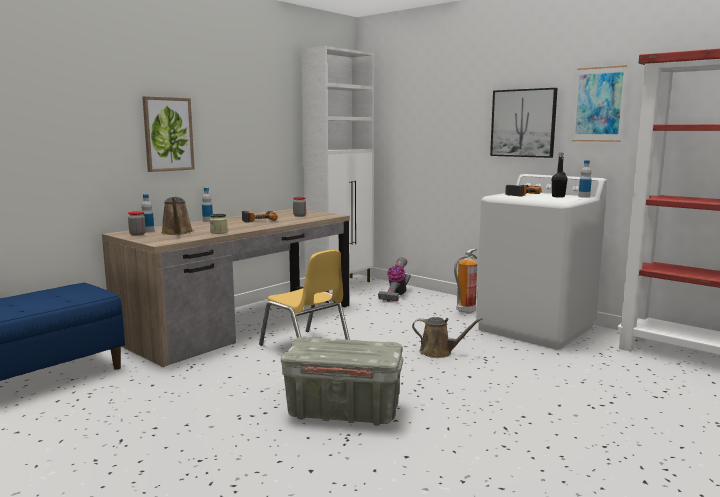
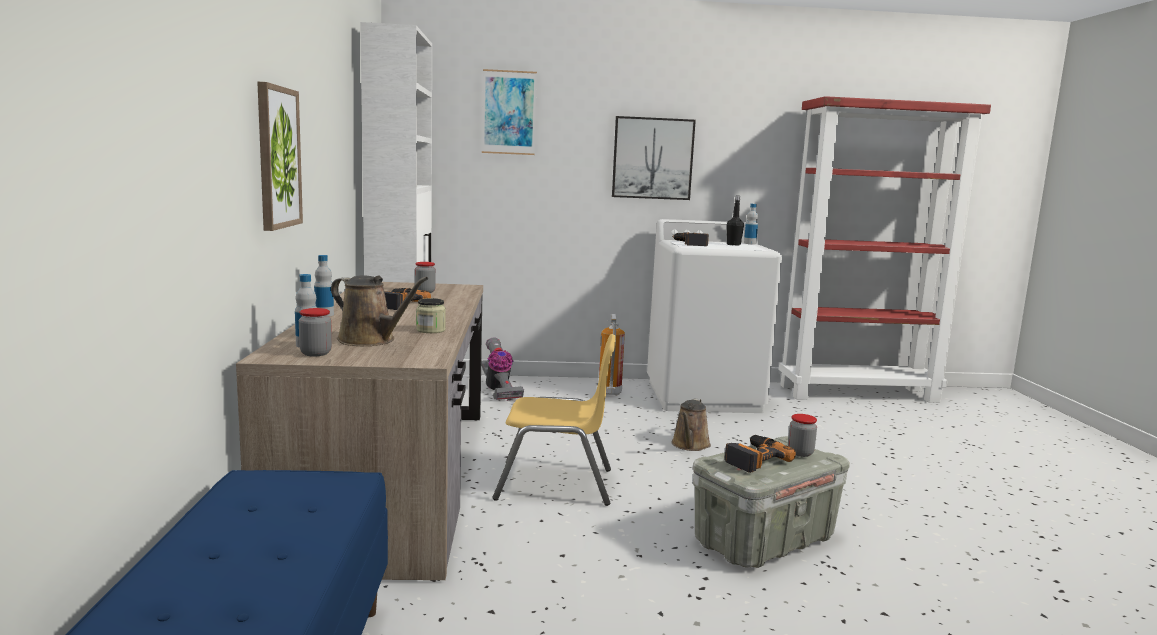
camera: 45 degrees left, 0 degrees up
(329, 345) = (753, 459): none -> power drill
(369, 351) = (800, 453): none -> jar
(439, 352) = (690, 445): brown watering can -> brown watering can turned 135 degrees clockwise
(598, 104) = (740, 142): picture -> picture (509, 112)

